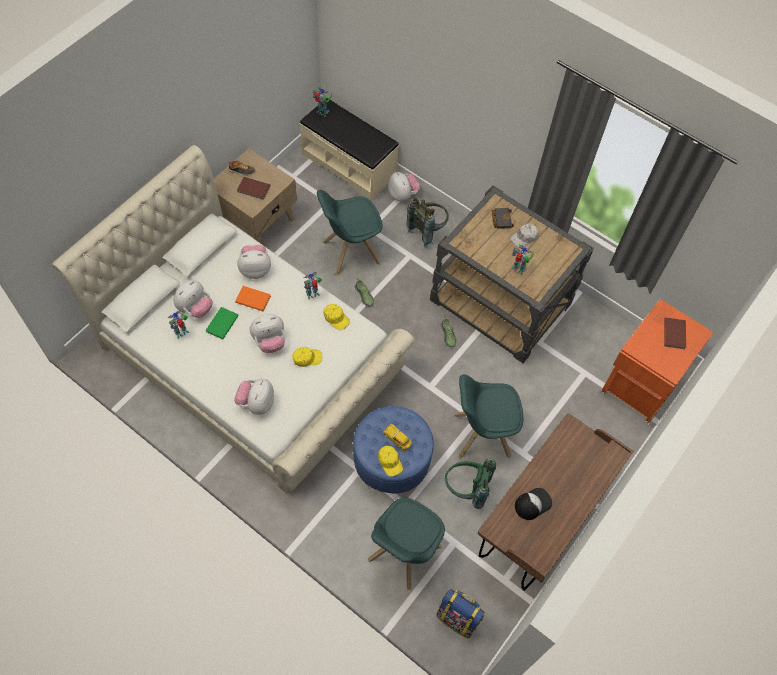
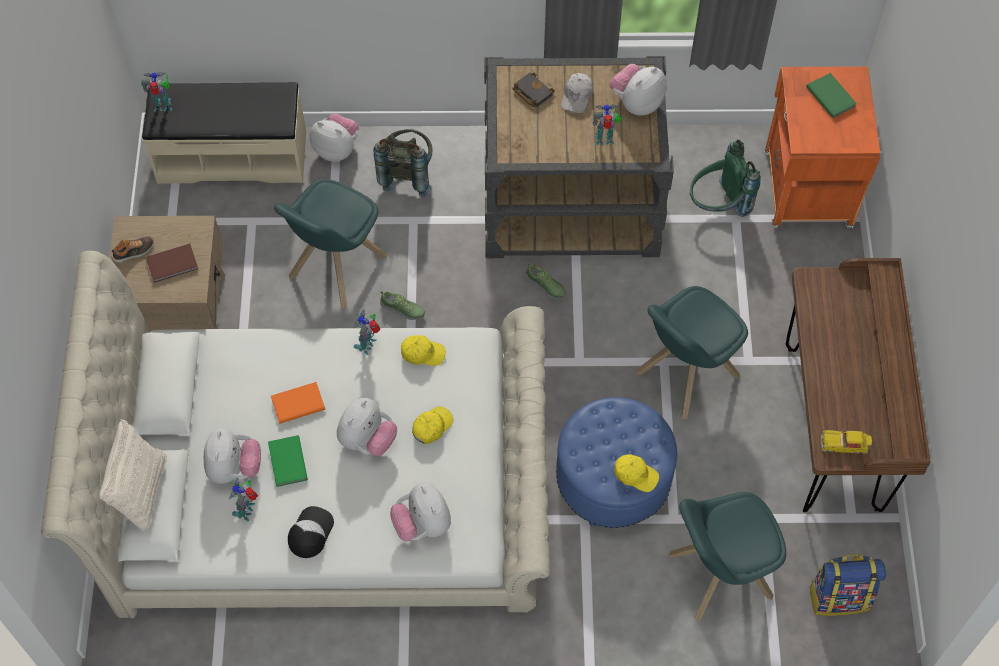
camera: 35 degrees left, 0 degrees up
(138, 286) = (142, 492): none -> beige pillow
(255, 269) = (265, 365): plush toy -> plush toy (636, 103)
(397, 439) = (620, 442): toy car -> toy car (844, 444)
(403, 553) = (719, 574): turquoise chair -> turquoise chair turned 75 degrees clockwise
(466, 489) = (724, 449): green backpack -> green backpack (718, 205)
(532, 503) = (845, 396): cap -> cap (310, 532)
(675, 333) = (831, 96): brown book -> green book

